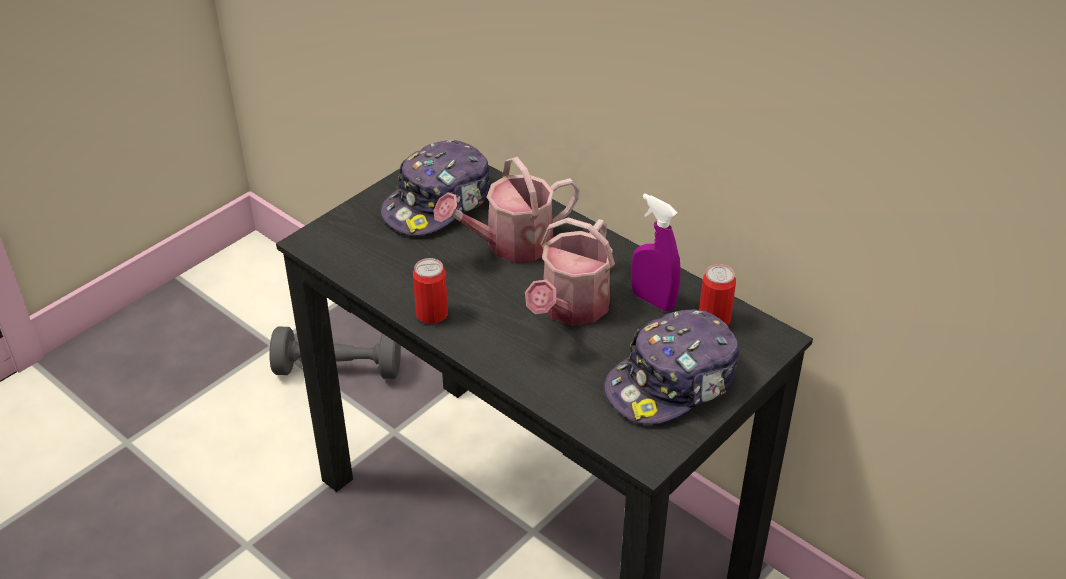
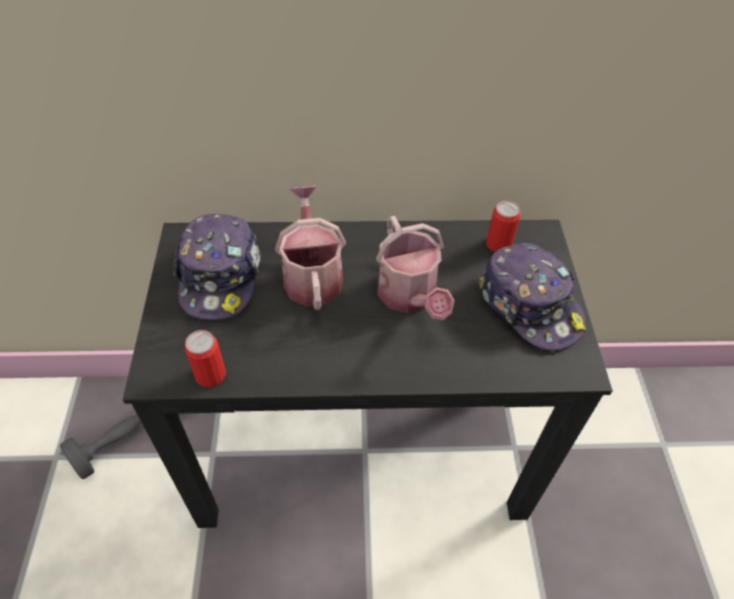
camera: 45 degrees left, 10 degrees up
(432, 314) = (323, 370): can -> can (210, 375)
(510, 244) = (312, 275): watering can -> watering can turned 150 degrees clockwise
(653, 300) = (449, 255): purple spray bottle -> none
(672, 383) = (530, 305): cap -> cap turned 45 degrees counterclockwise

